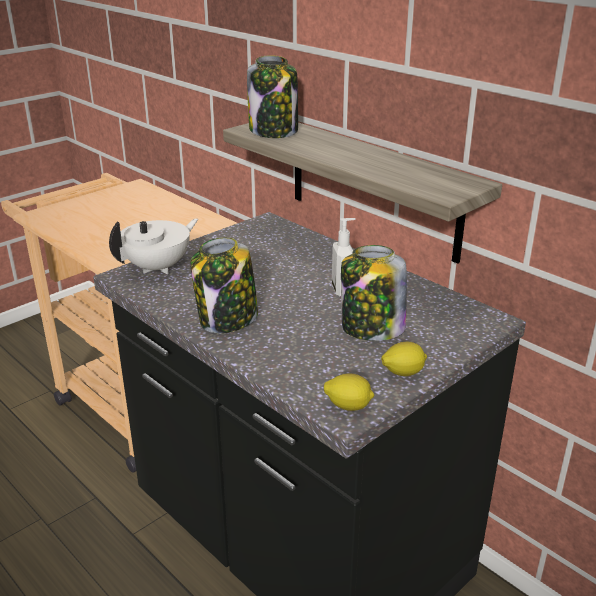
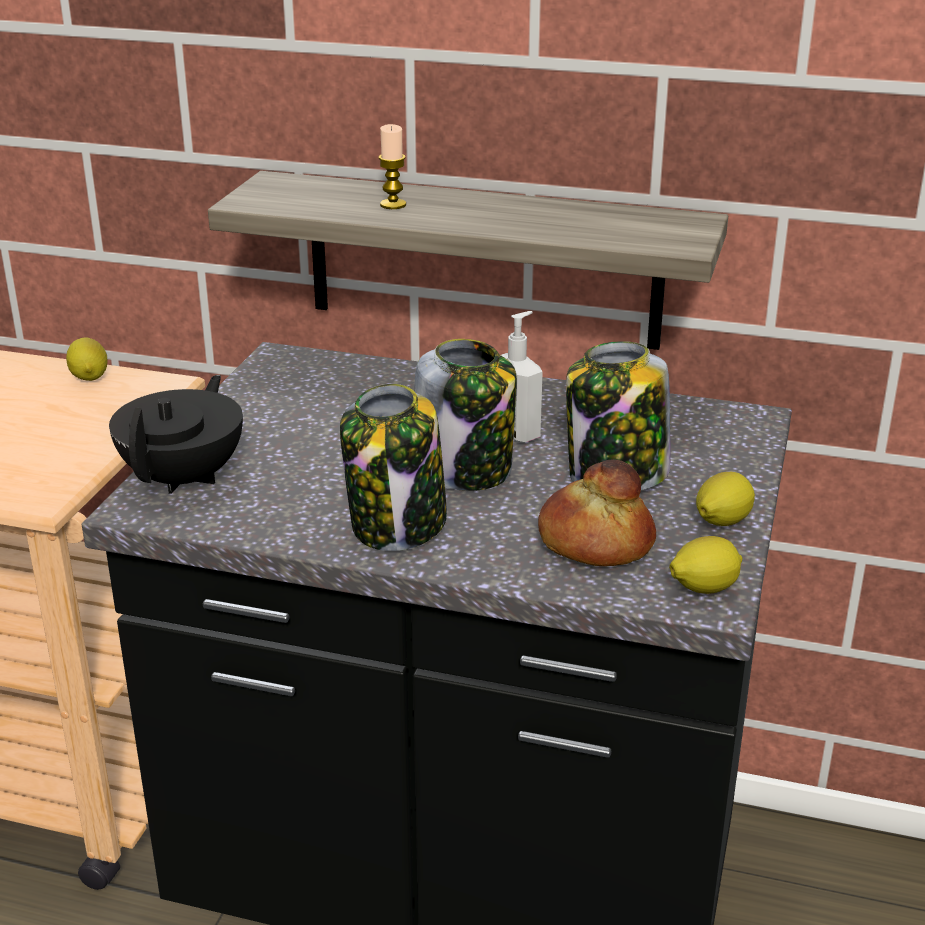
camera: 30 degrees left, 0 degrees up
(158, 267) = (185, 477): white teapot -> black teapot
(192, 212) = (89, 376): none -> lemon
(274, 131) = (299, 196): jar -> jar (465, 469)
(314, 143) = (393, 205): none -> candle
(317, 361) = (595, 542): none -> bread

